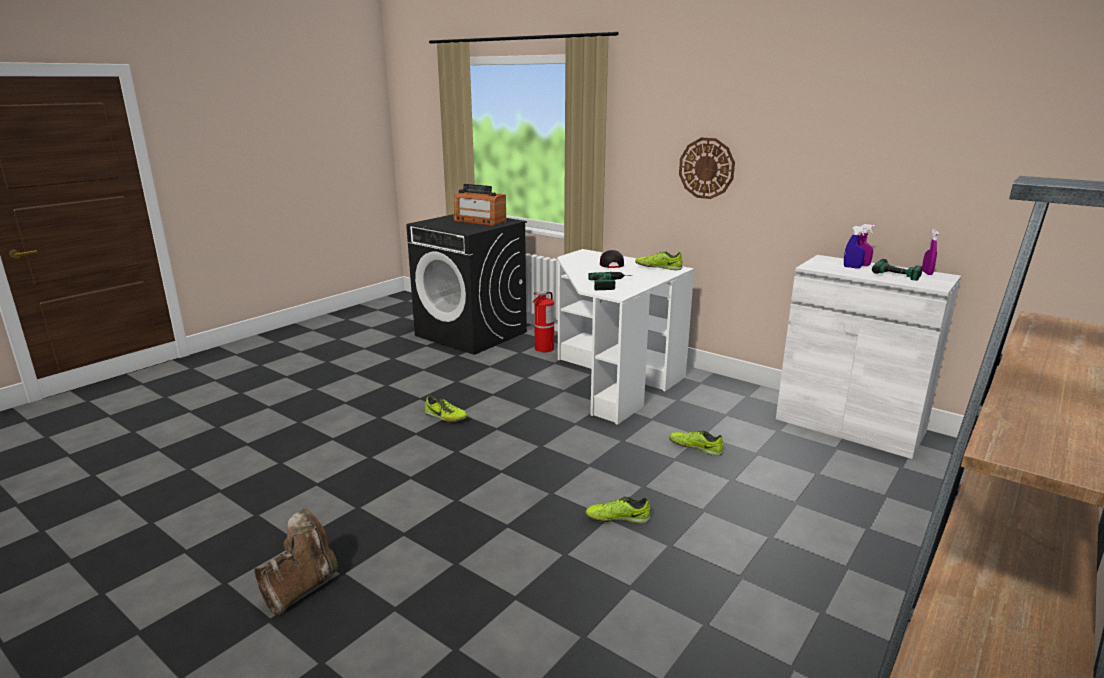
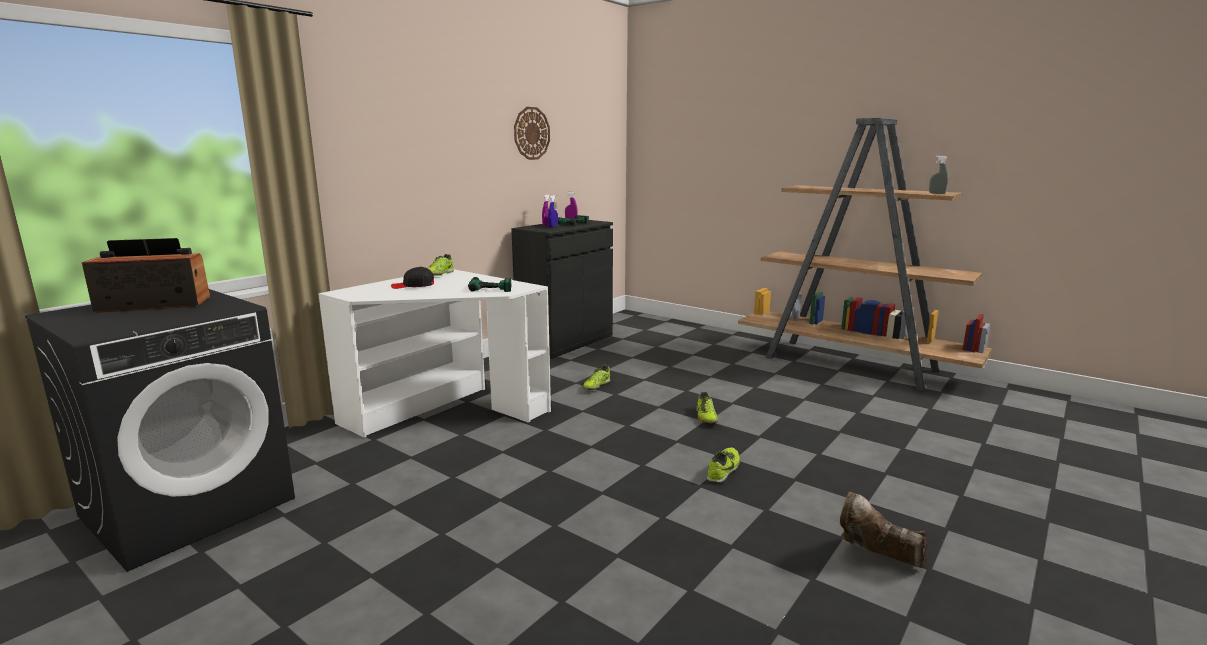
camera: 90 degrees left, 5 degrees down
(446, 417) = (511, 506): shoe -> shoe (723, 470)
(479, 221) = (154, 305): radio -> radio turned 135 degrees counterclockwise
(544, 349) = (318, 446): fire extinguisher -> none
(706, 168) = (416, 170): wall clock -> wall clock (531, 133)
(849, 425) = (566, 342): white cabinet -> black cabinet
(1022, 445) = (937, 193): none -> grey spray bottle

